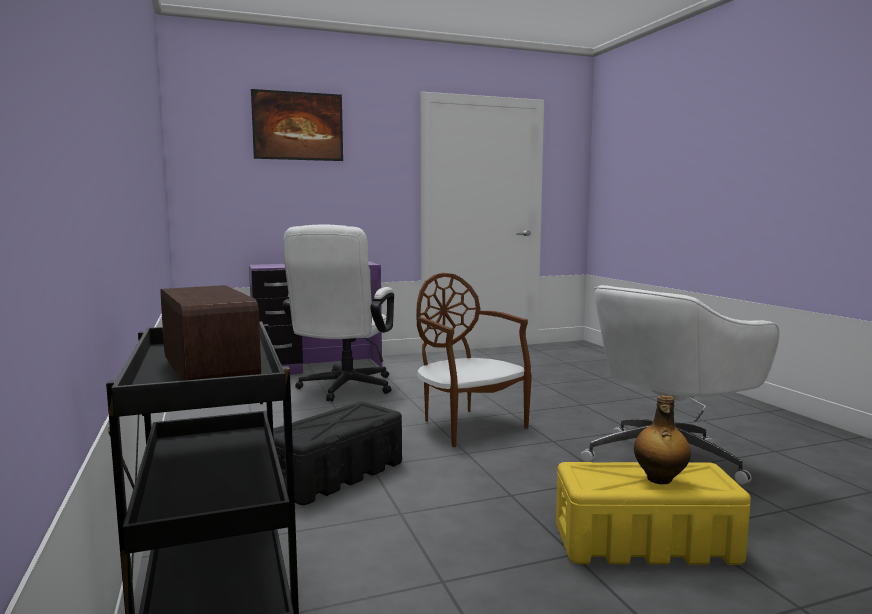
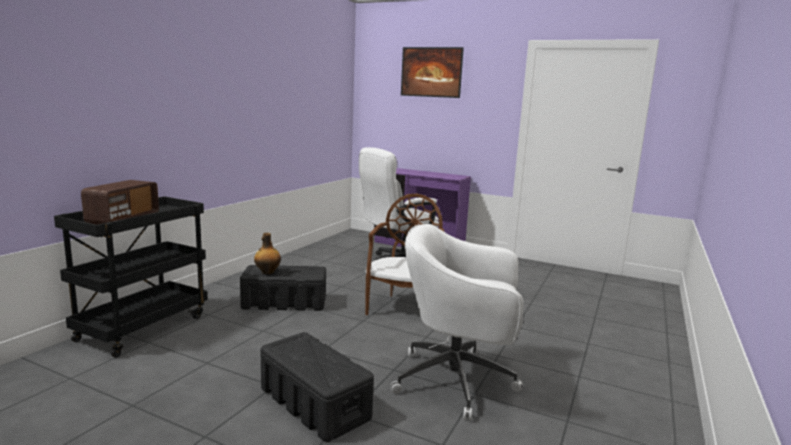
camera: 45 degrees right, 5 degrees up
(643, 543) = (313, 403): yellow storage box -> black storage box
(659, 479) = (314, 362): bottle -> bottle (267, 272)

